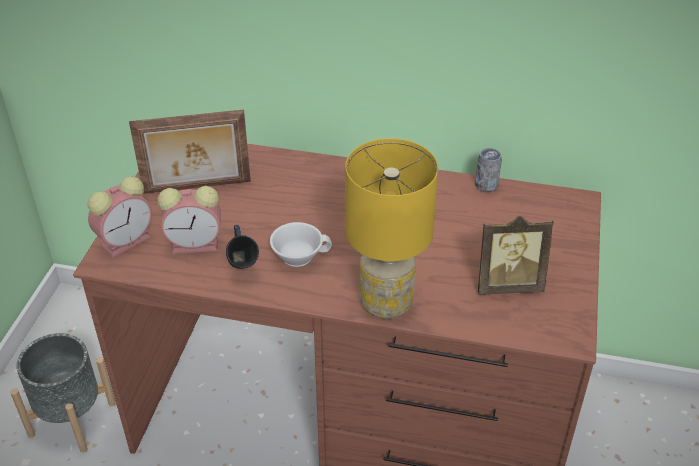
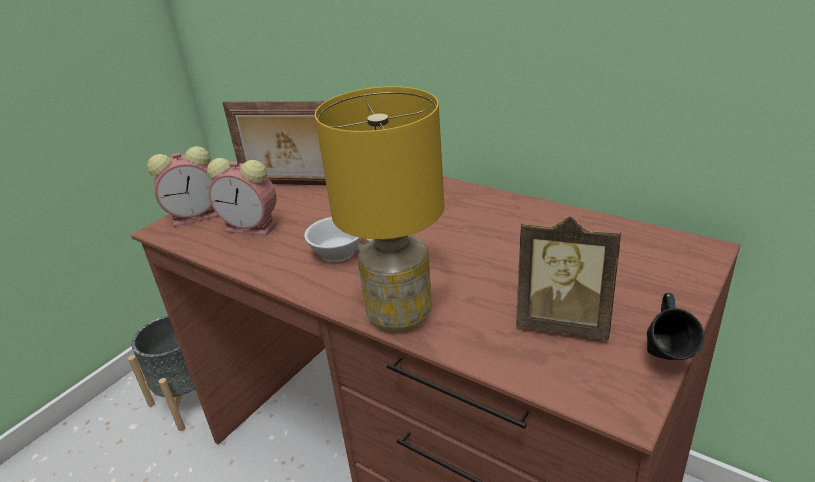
camera: 25 degrees right, 10 degrees down
(242, 269) = (276, 255): blue mug -> blue mug (665, 361)
(486, 186) = (589, 219): can -> none

